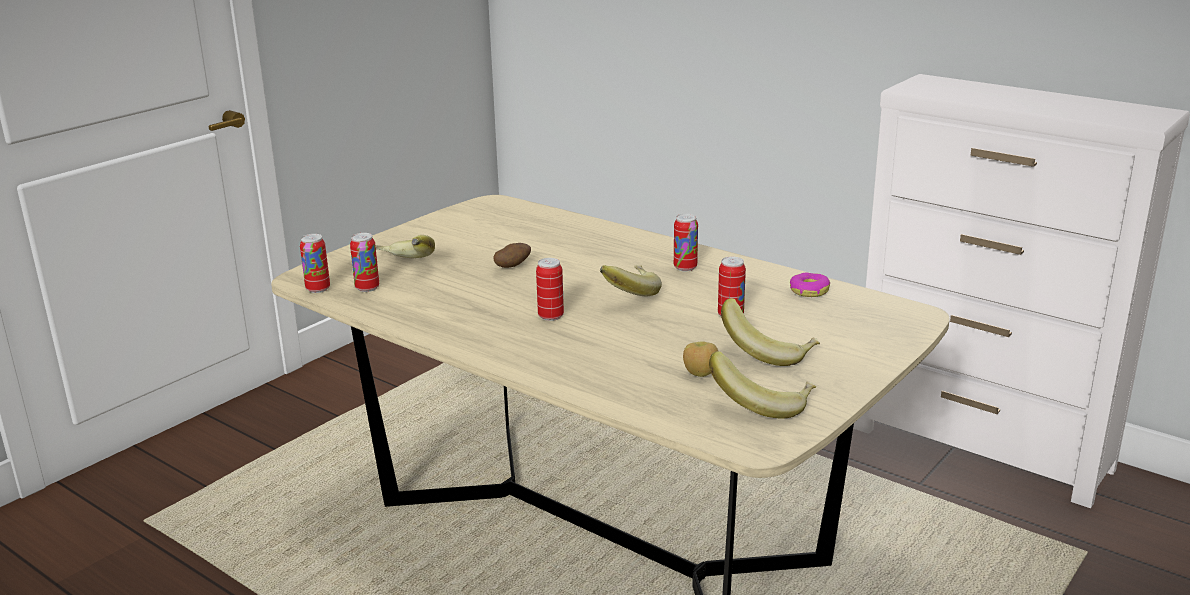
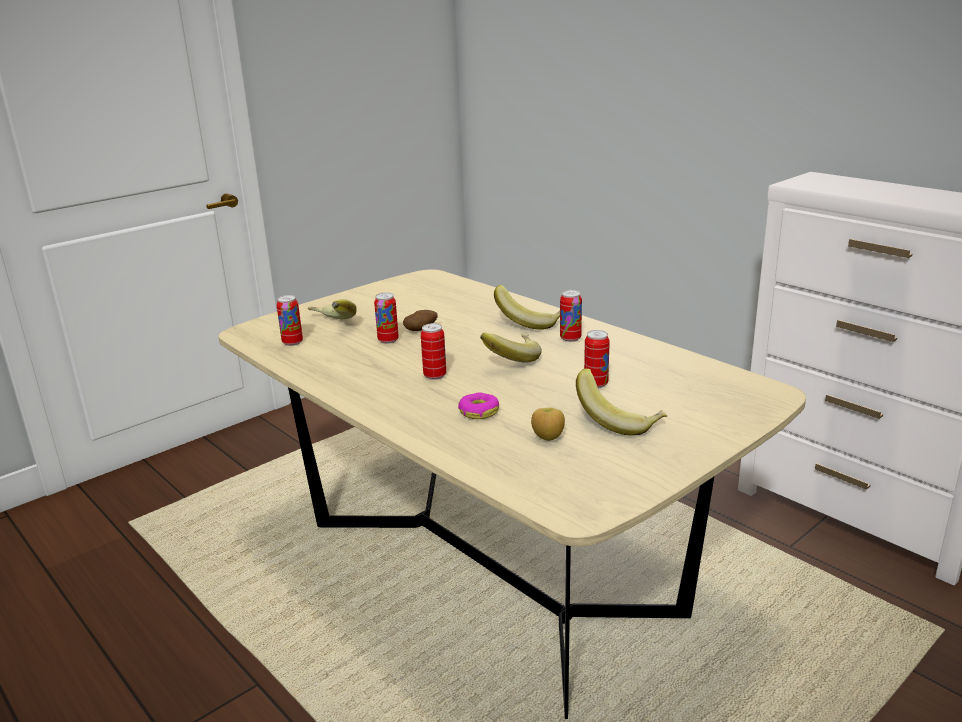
camera: 10 degrees right, 0 degrees up
(318, 289) = (252, 341): can -> can (388, 340)
(762, 404) = (596, 472): banana -> banana (530, 322)
(809, 291) = (676, 365): donut -> donut (478, 412)

